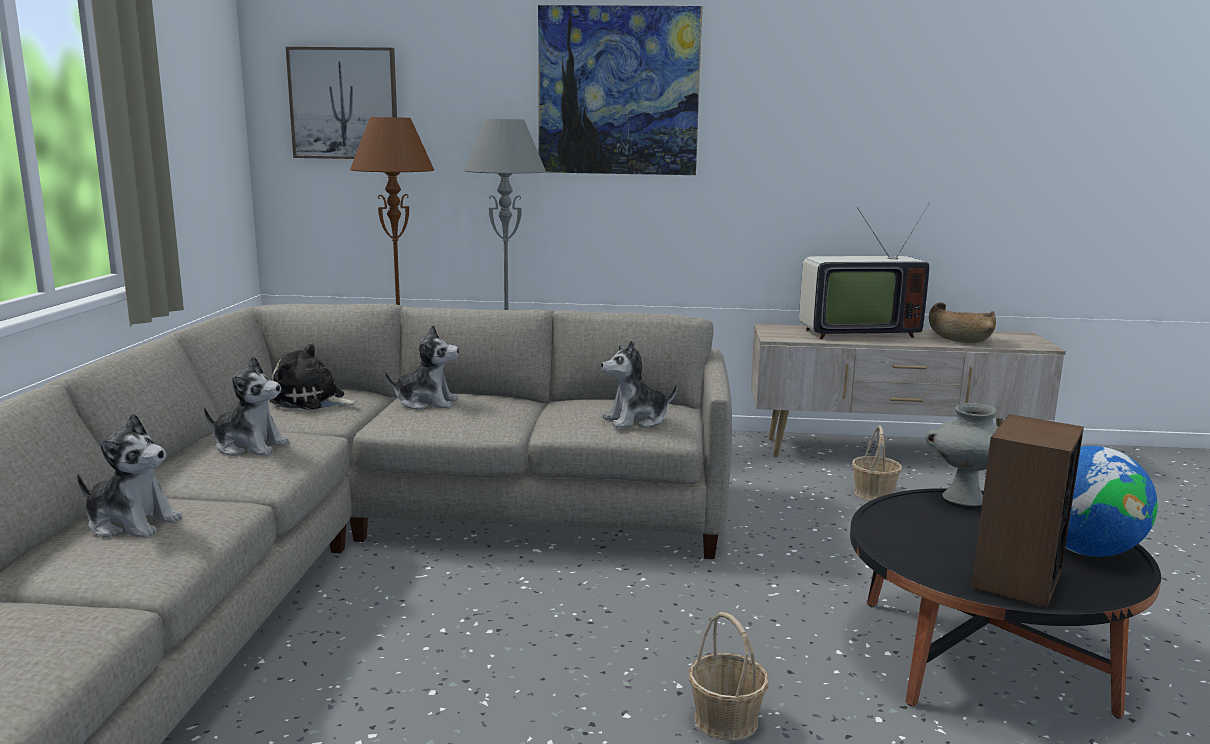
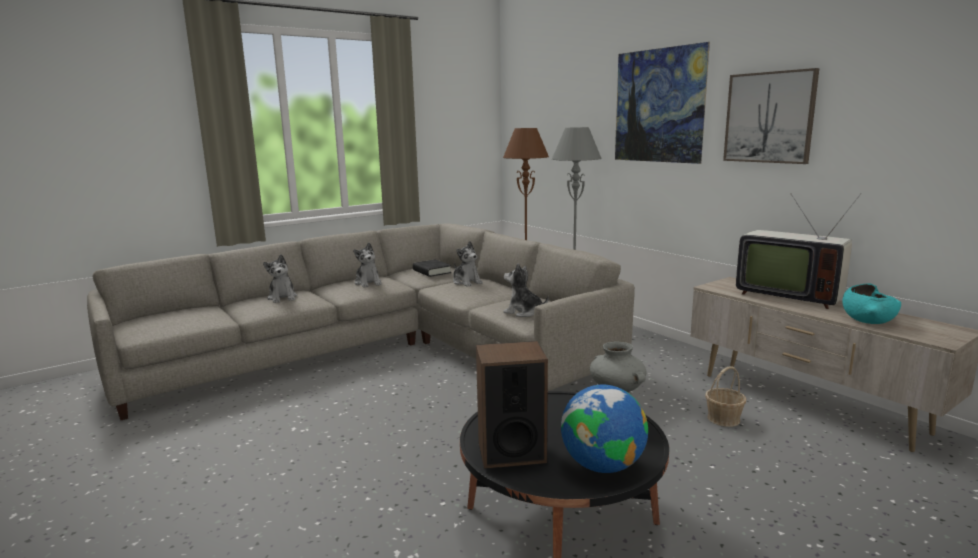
camera: 50 degrees right, 0 degrees up
(312, 401) = (432, 271): plush toy -> black book
(344, 104) = (534, 120): picture -> picture (769, 117)
(726, 720) = (390, 465): basket -> none
(958, 339) = (868, 318): brown bowl -> turquoise bowl

